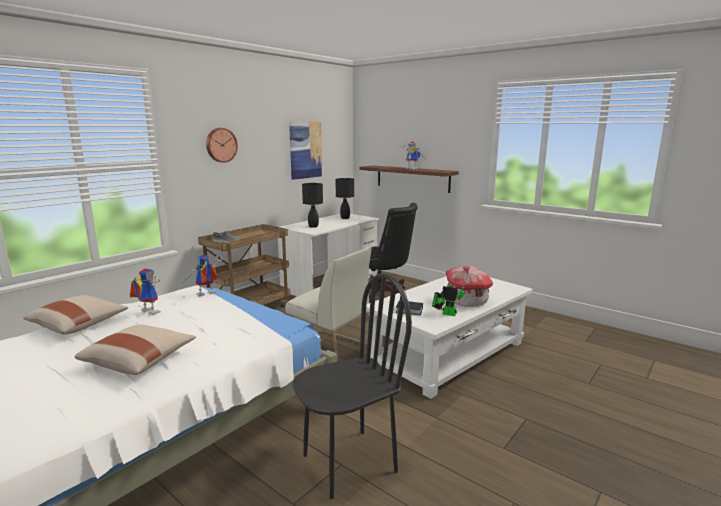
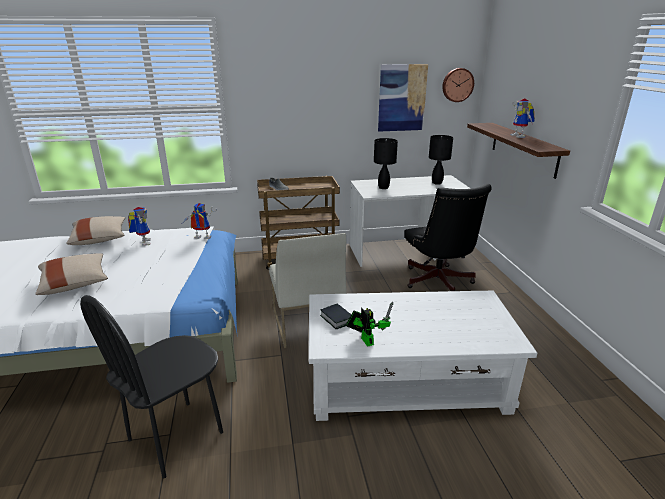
camera: 40 degrees right, 10 degrees up
(221, 145) = (290, 91): wall clock -> wall clock (457, 85)
(349, 462) = (176, 436): black chair -> black chair turned 120 degrees clockwise
(468, 301) = (417, 334): toy house -> none

